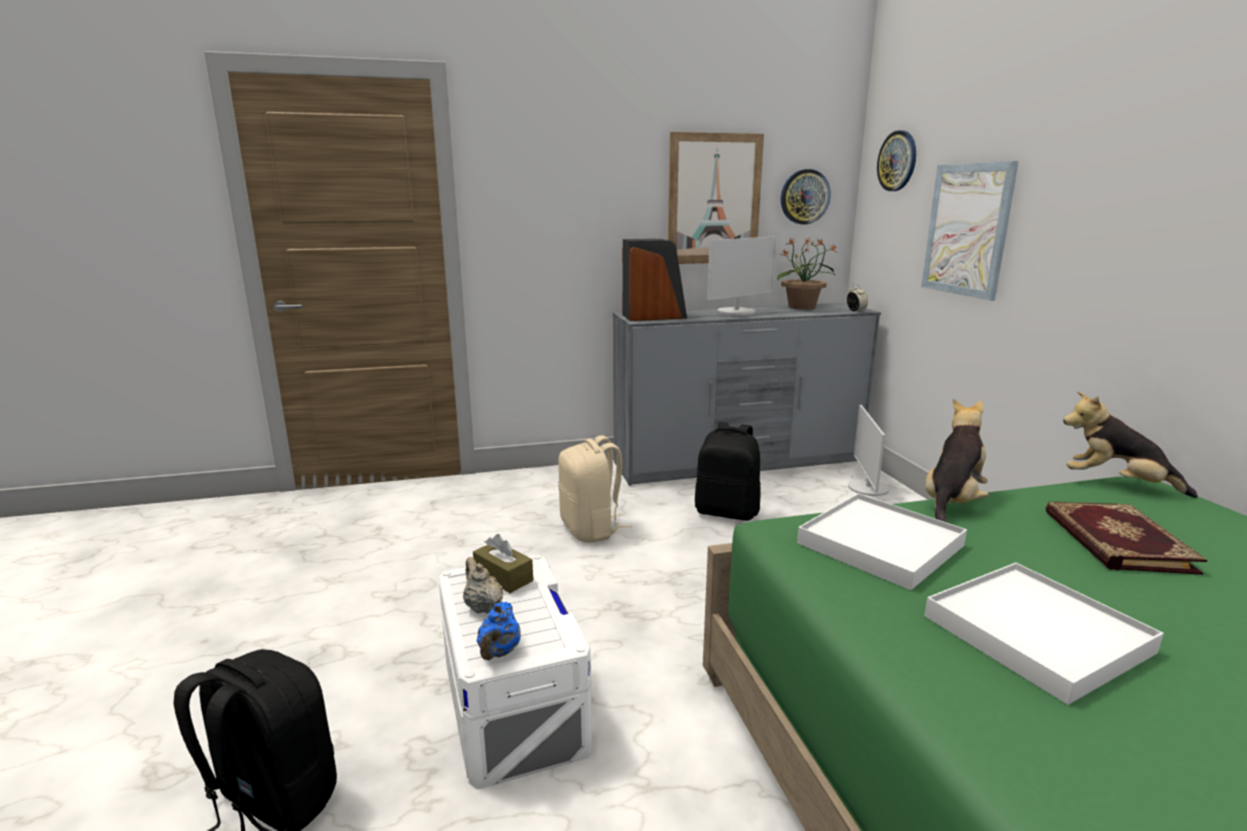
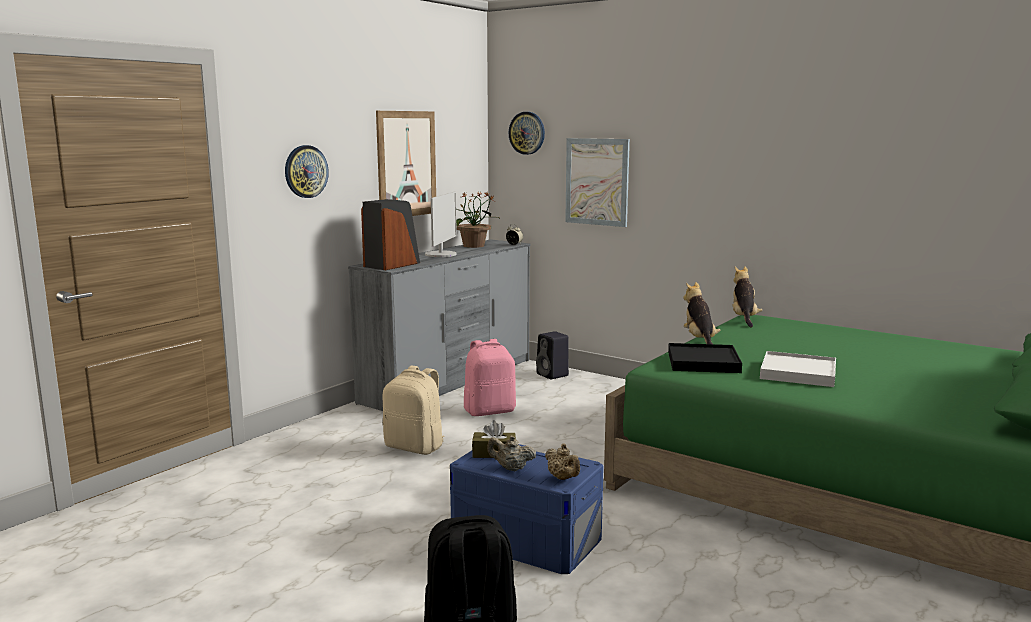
camera: 40 degrees left, 5 degrees down
(499, 652) = (563, 478): blue teapot -> beige teapot
(513, 704) = (525, 539): white storage box -> blue storage box
(727, 512) = (490, 411): black backpack -> pink backpack
(804, 197) = (460, 159): wall clock -> wall clock (305, 171)
(867, 488) = (553, 375): monitor -> black speaker
(880, 544) = (703, 362): white tray -> black tray
(1114, 541) = (775, 339): book -> none
(1116, 484) = (743, 319): plush toy -> plush toy turned 105 degrees clockwise

